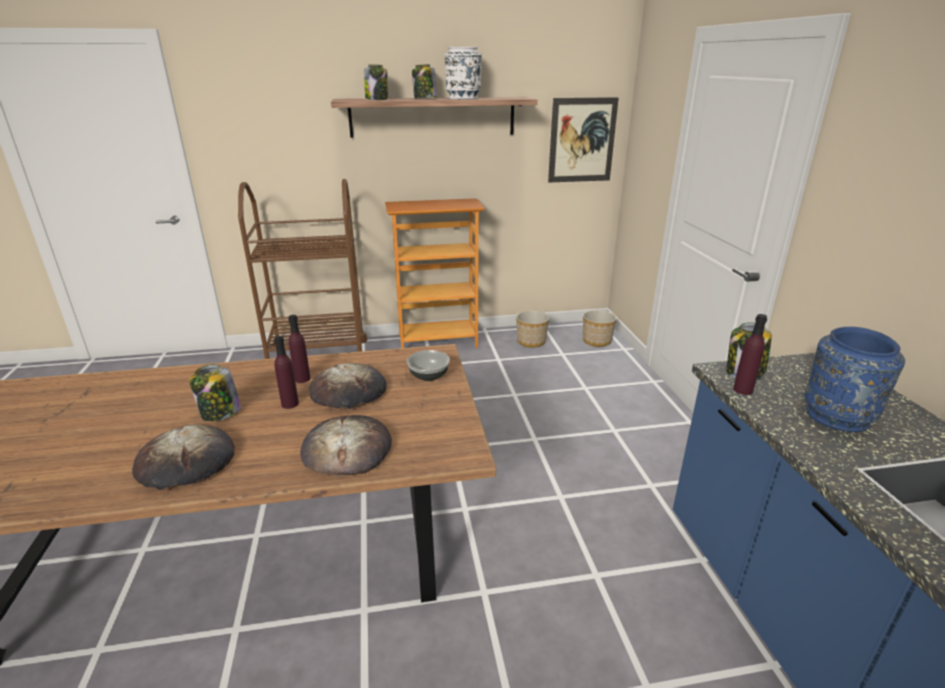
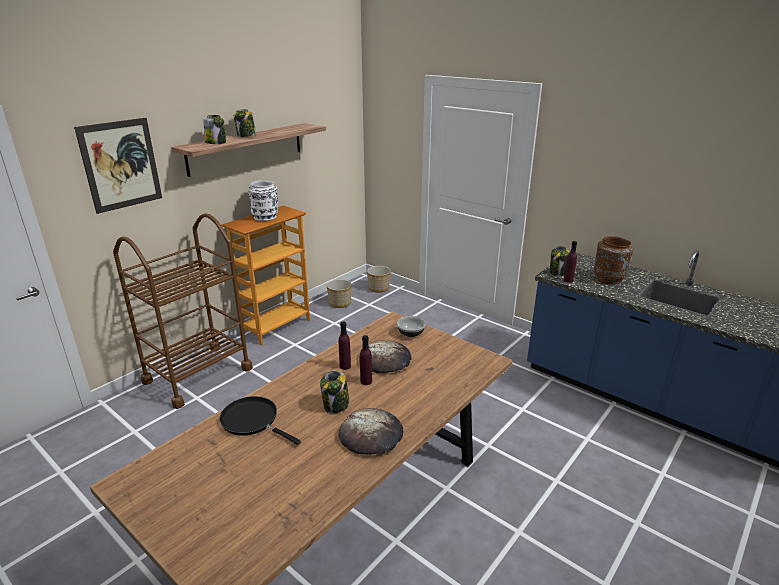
camera: 40 degrees left, 0 degrees up
(142, 390) = (252, 421): none -> black frying pan
(347, 449) = (439, 385): bread -> none
(463, 98) = (274, 132): white vase -> white vase (265, 217)
(582, 140) = (340, 148): picture -> picture (121, 165)
(837, 417) = (608, 279): blue vase -> brown vase

